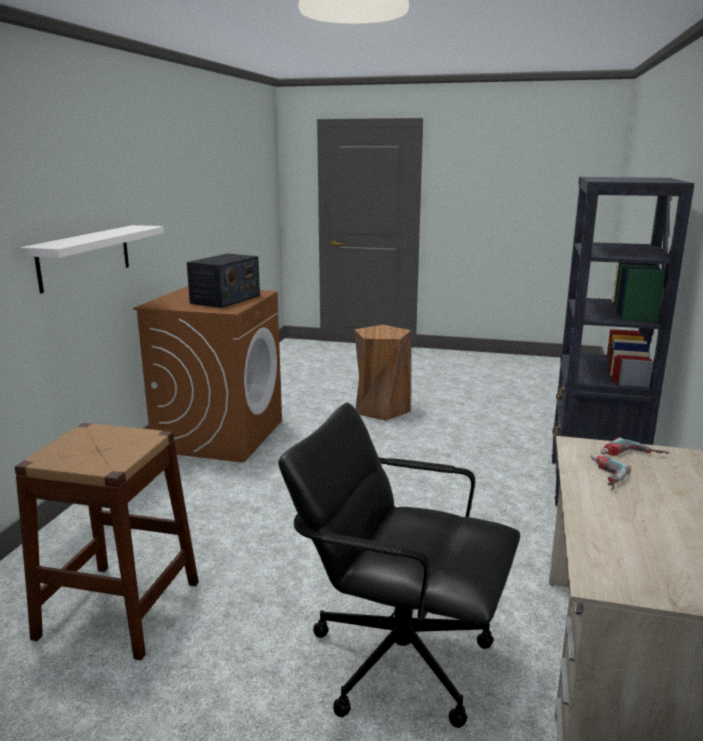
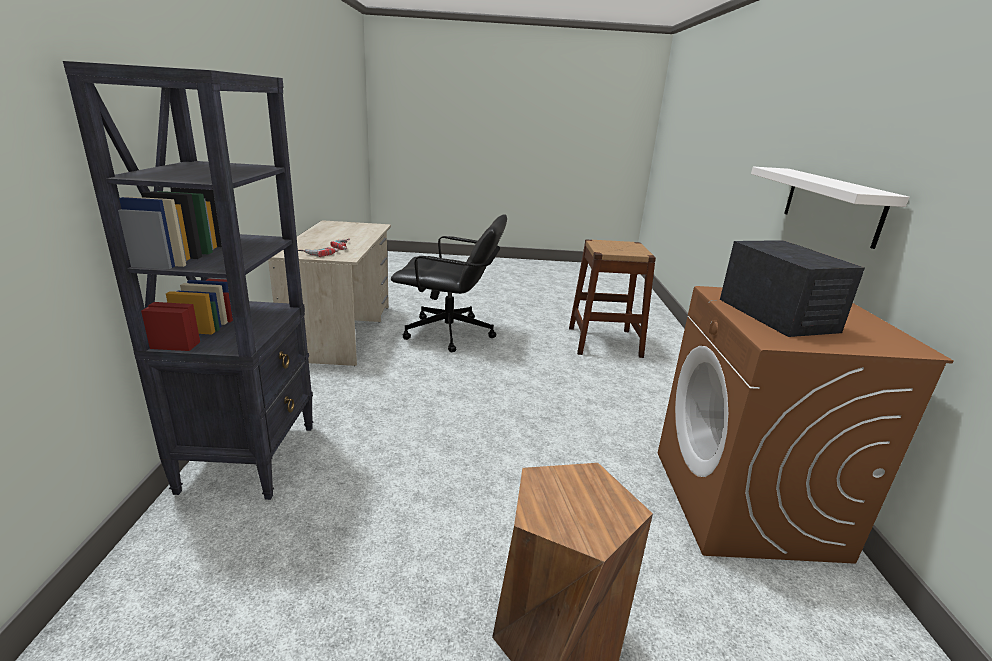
camera: 165 degrees right, 5 degrees up
(225, 299) = (777, 315): radio -> radio turned 150 degrees clockwise

